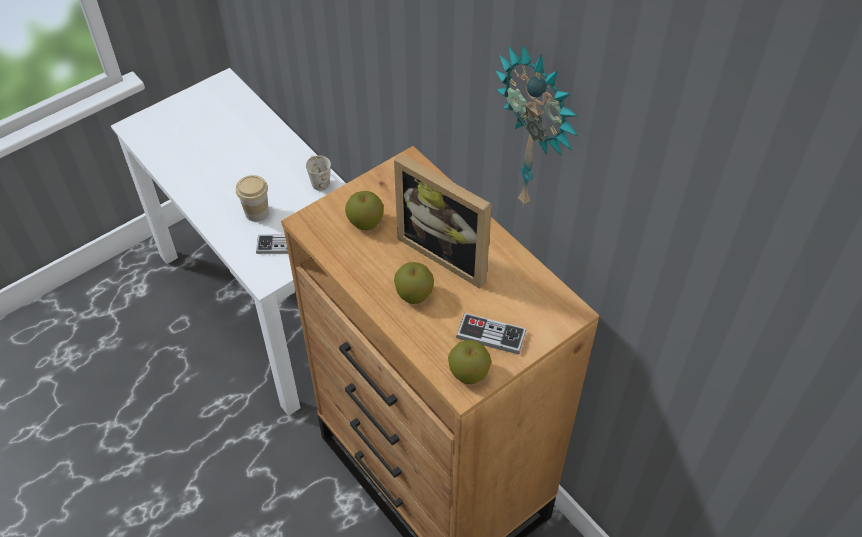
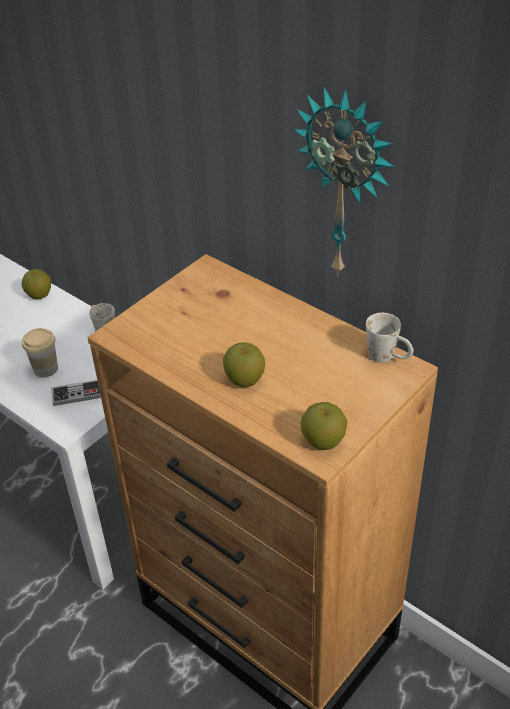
camera: 10 degrees left, 10 degrees down
(365, 222) = (176, 325): apple -> apple (39, 295)
(448, 252) = (268, 337): picture frame -> none
(491, 335) = (335, 402): game controller -> none
(555, 296) = (388, 357): none -> white mug

